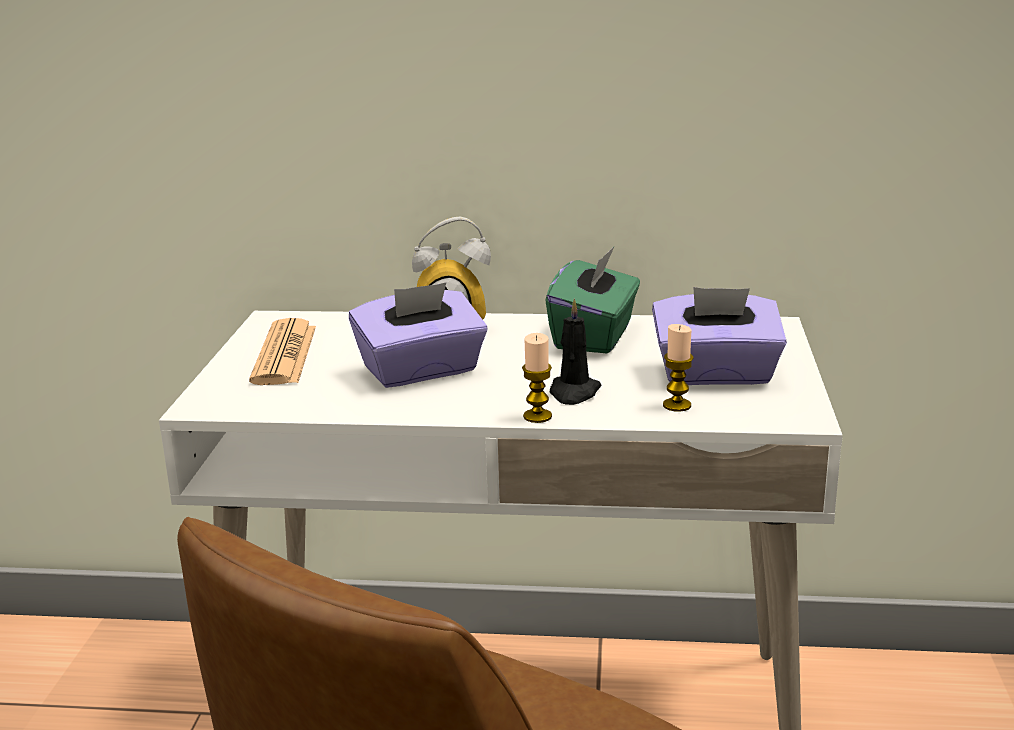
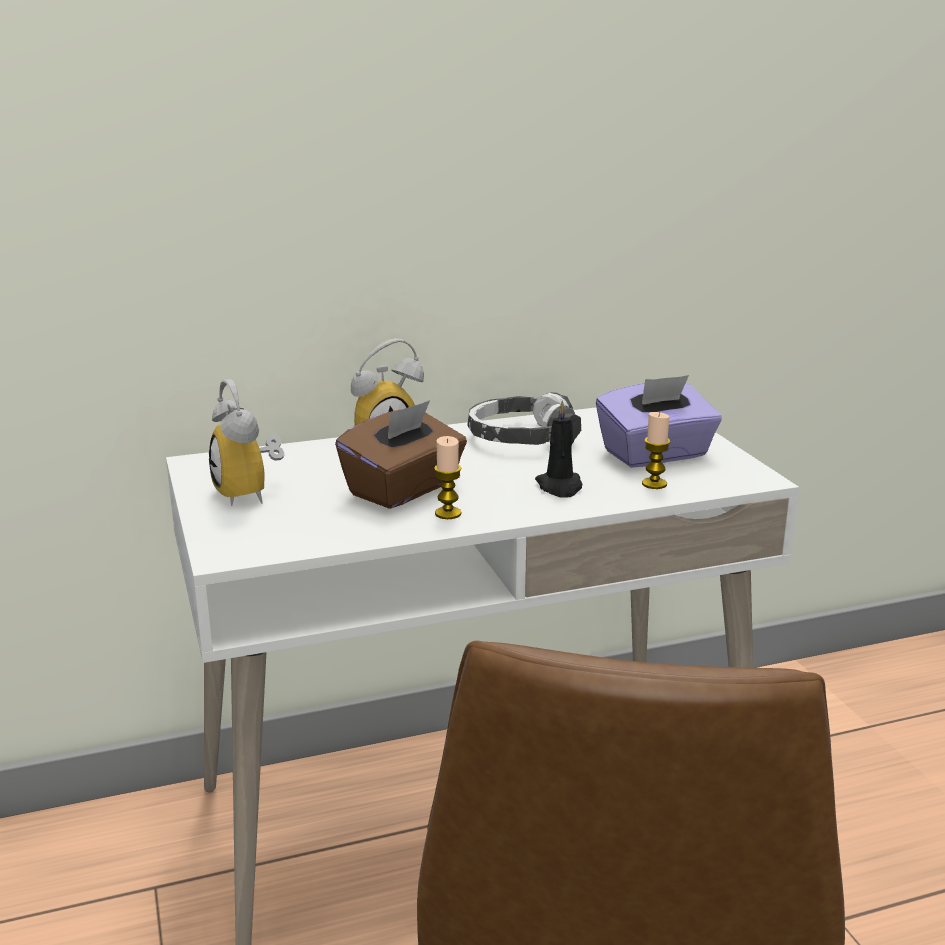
camera: 25 degrees left, 0 degrees up
(284, 354) = (251, 493): newspaper -> alarm clock
(421, 371) = (404, 489): purple tissue box -> brown tissue box
(537, 416) = (552, 511): candle -> candle (448, 513)
(594, 336) = (522, 437): green tissue box -> headphones

